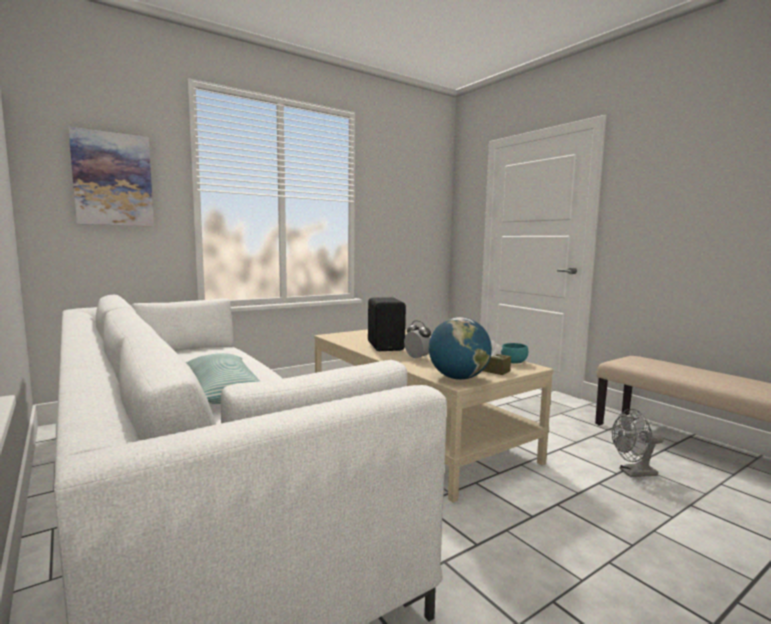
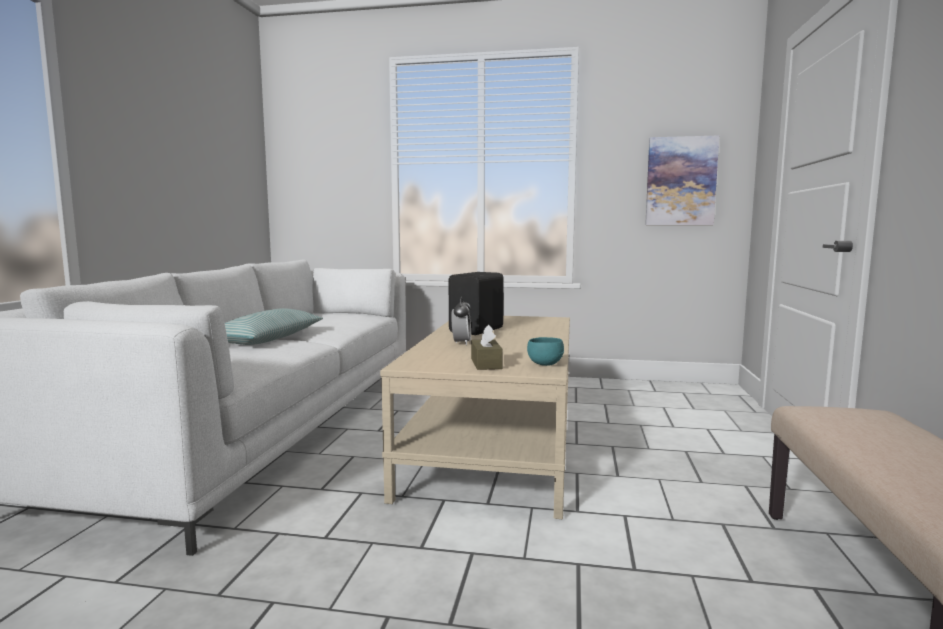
camera: 45 degrees right, 0 degrees up
(113, 179) = (329, 162): picture -> picture (680, 181)
(458, 378) = (424, 362): globe -> none
(633, 473) = (661, 581): grey fan -> none

